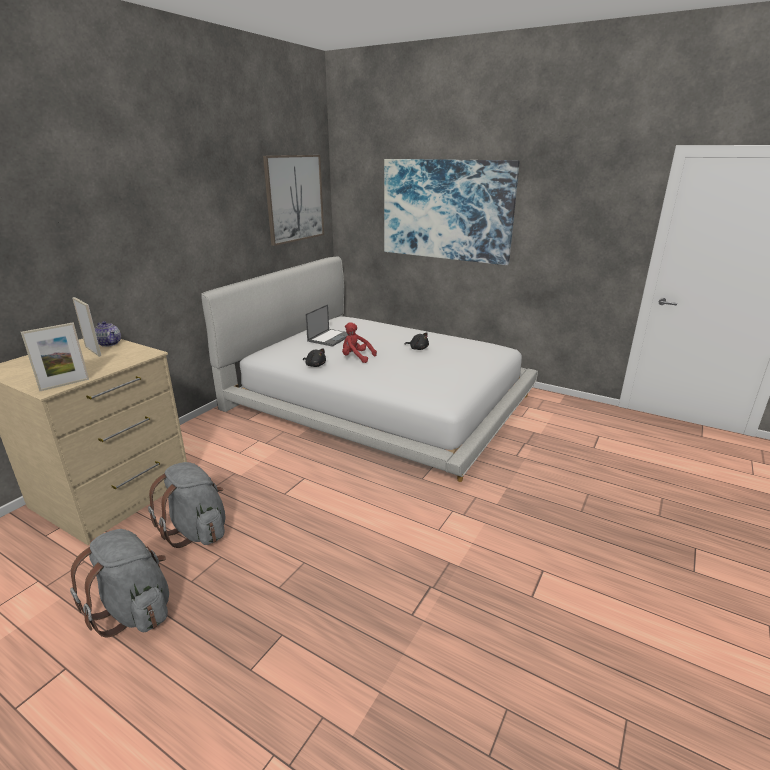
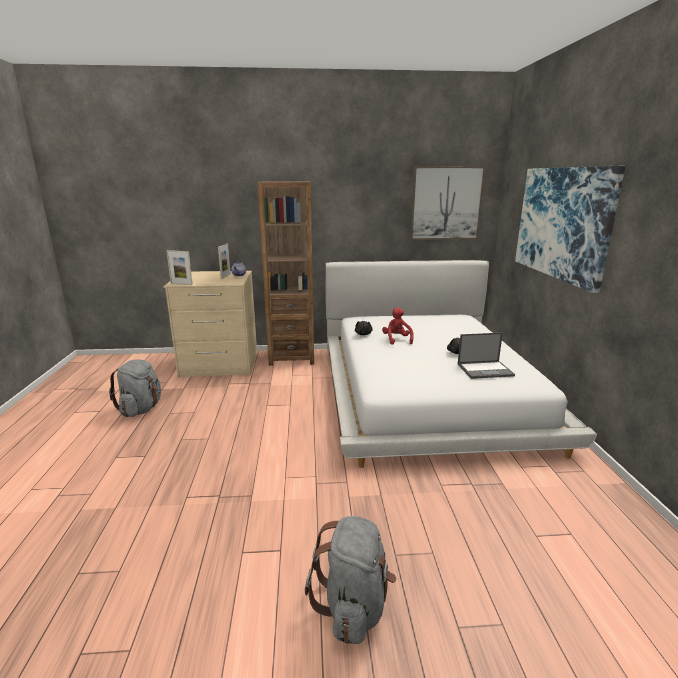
camera: 55 degrees right, 5 degrees down
(194, 436) = (292, 357): none -> brown bookcase
(197, 530) = (209, 396): grey backpack -> grey backpack (353, 605)
(330, 338) = (415, 323): laptop -> laptop (485, 370)

